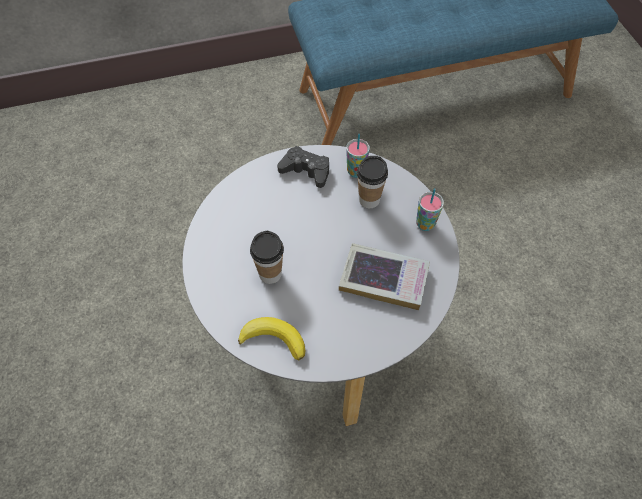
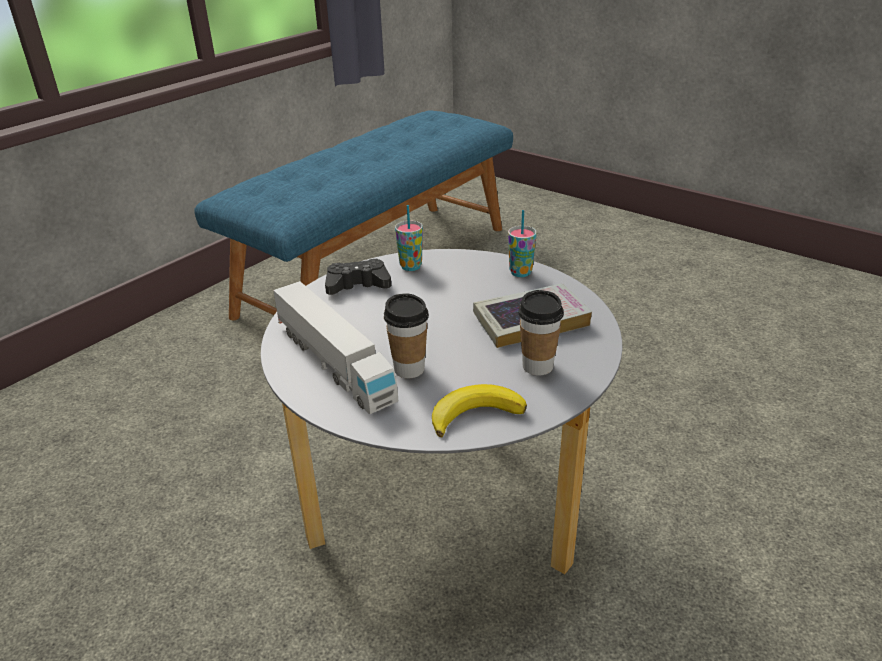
camera: 35 degrees left, 25 degrees down
(233, 239) = (334, 363): none -> toy truck
(369, 200) = (447, 279): cup -> cup (537, 366)

